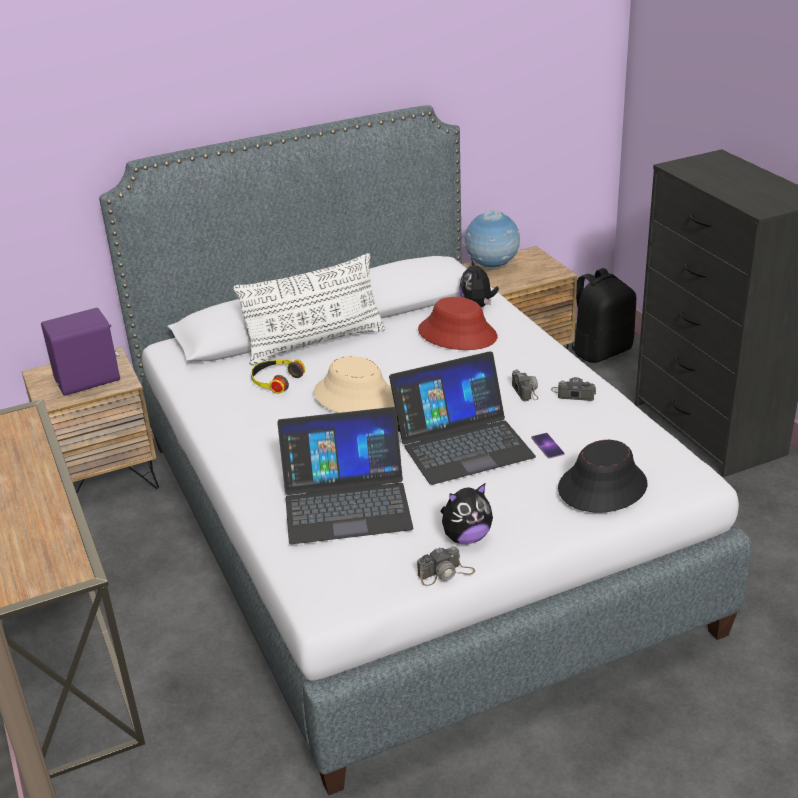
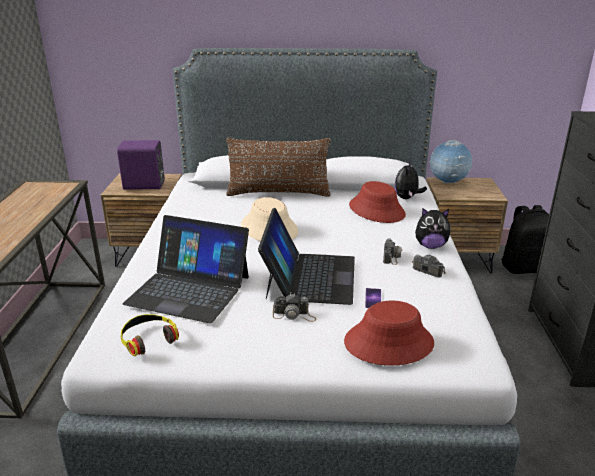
camera: 25 degrees right, 5 degrees down
(276, 381) = (232, 207): headphones -> headphones (148, 339)
(315, 343) = (278, 193): white pillow -> brown pillow
(446, 573) = (203, 364): camera -> camera (294, 315)
(462, 443) = (309, 277): laptop -> laptop turned 90 degrees counterclockwise
(466, 537) = (245, 343): plush toy -> plush toy (430, 246)
(602, 487) = (388, 342): black hat -> red hat

